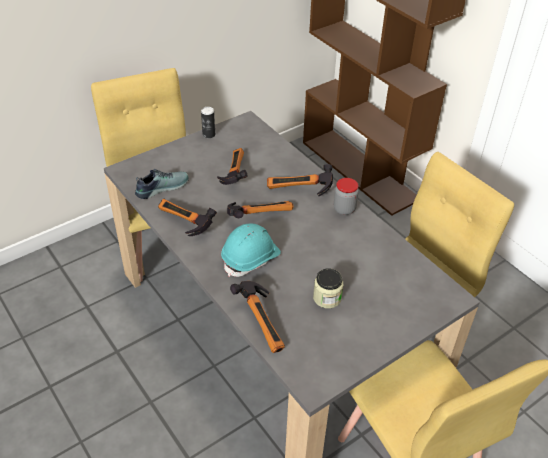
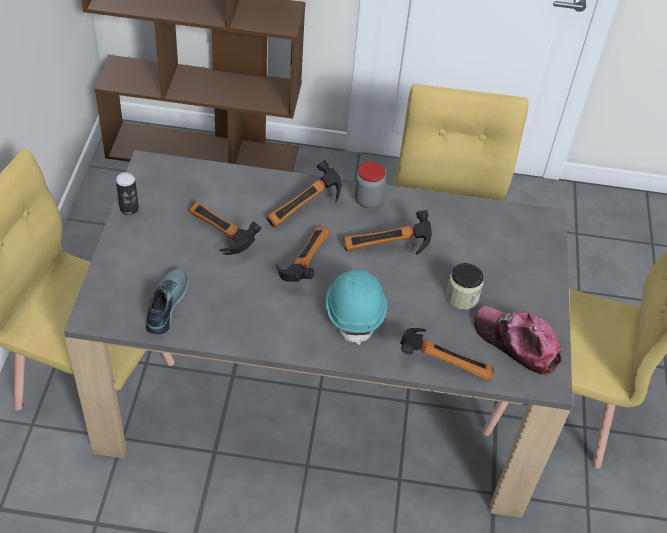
camera: 50 degrees left, 5 degrees up
(182, 225) = (245, 328): hammer -> hammer (387, 250)
(325, 348) = (517, 343): none -> cap

